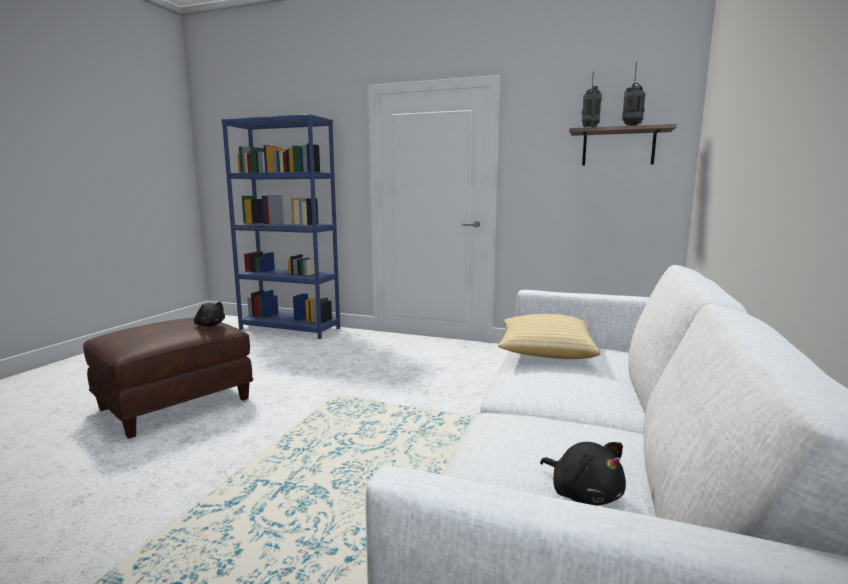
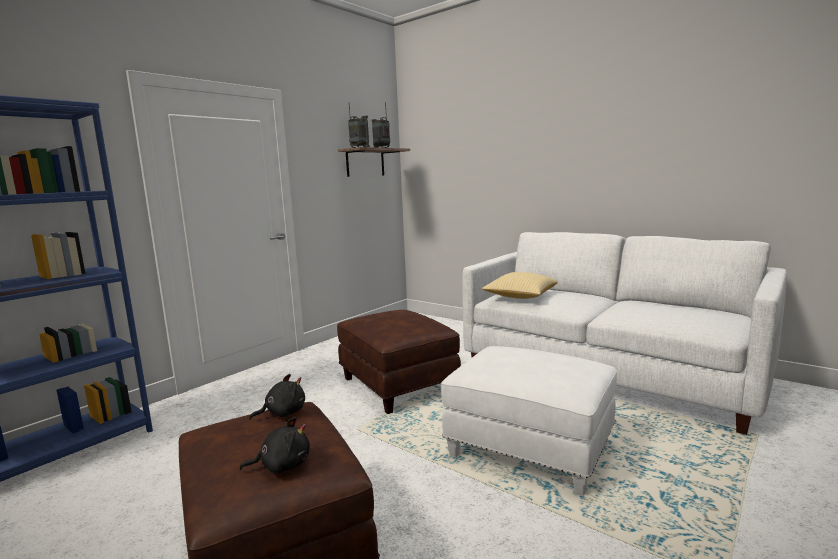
camera: 70 degrees left, 0 degrees up
(309, 489) = (531, 449): none -> white ottoman
(432, 395) = (396, 385): none -> brown ottoman
(583, 494) = (688, 311): black plush toy -> black plush toy (282, 465)

